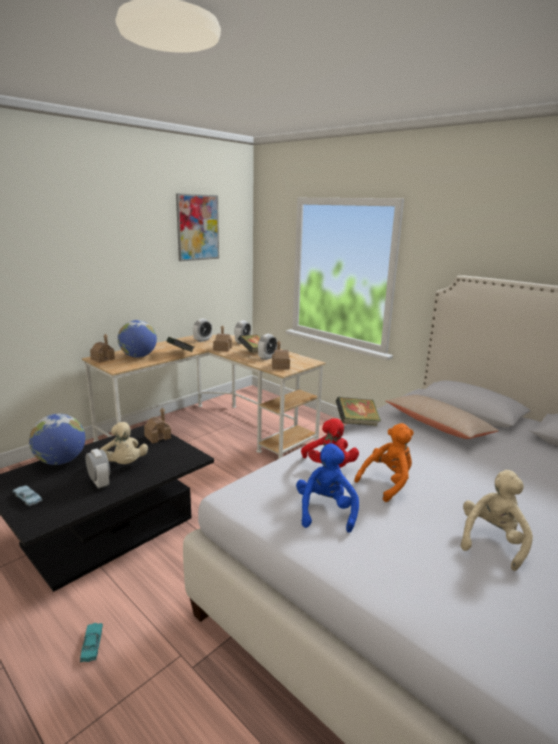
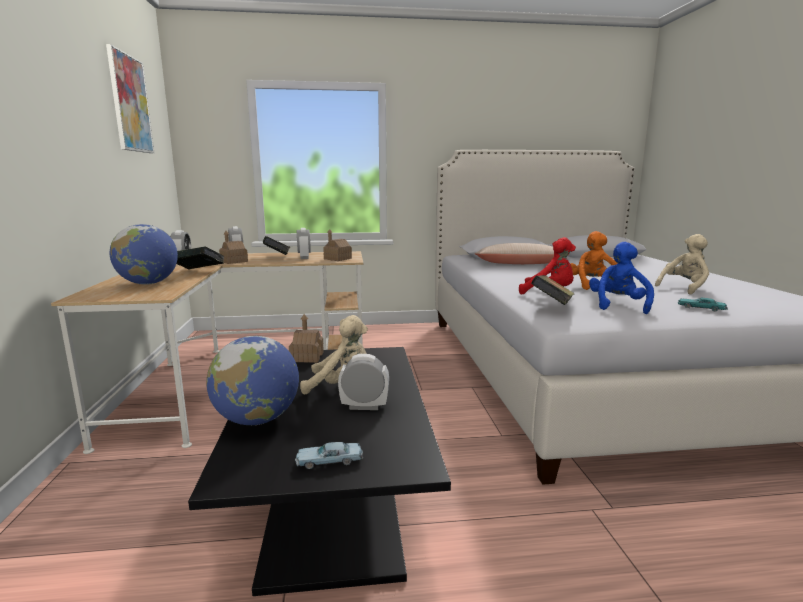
camera: 50 degrees left, 5 degrees down
(92, 644) = (537, 569): turquoise toy car -> turquoise toy car (701, 308)
(103, 359) = (97, 295): toy house -> none
(325, 511) = (618, 305): blue plush toy -> blue plush toy turned 60 degrees clockwise
(357, 423) = (482, 274): book -> book (552, 306)
(492, 541) = (683, 288): beige plush toy -> beige plush toy turned 75 degrees clockwise

